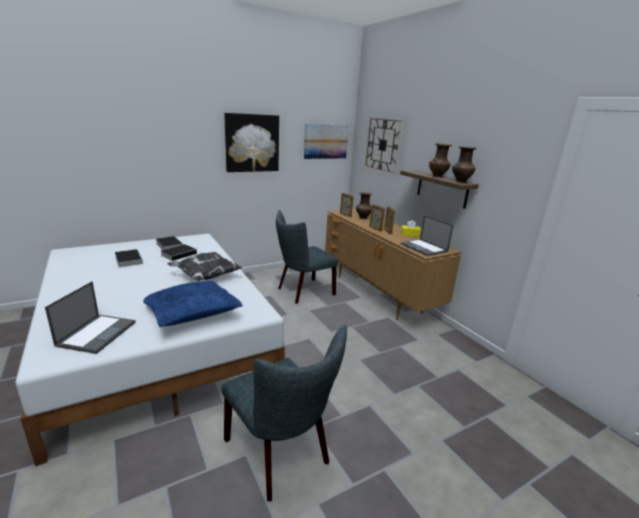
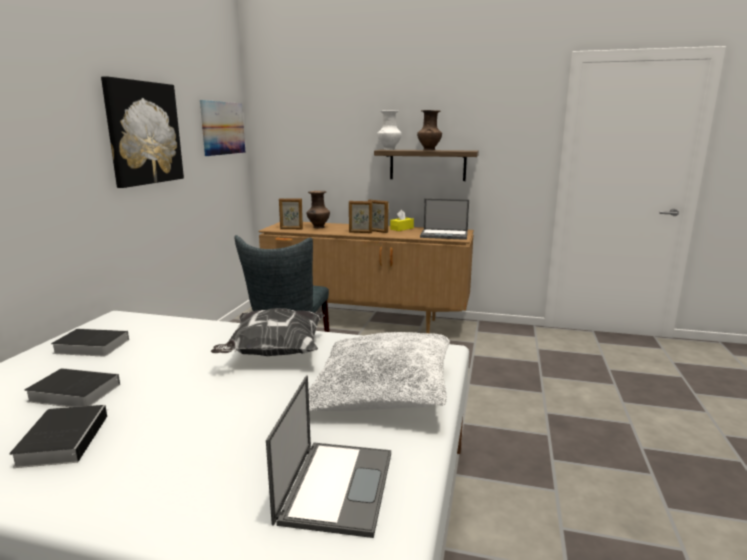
camera: 45 degrees left, 5 degrees down
(97, 333) = (336, 485): laptop -> laptop turned 45 degrees clockwise
(179, 254) = (148, 348): book -> book (64, 438)
(192, 314) = (381, 391): blue pillow -> white pillow
(281, 454) = (580, 501): grey chair -> none
(383, 145) = (314, 125): wall clock -> none
(414, 171) = (389, 149): none -> white vase
(460, 182) = (463, 150): brown vase -> none

